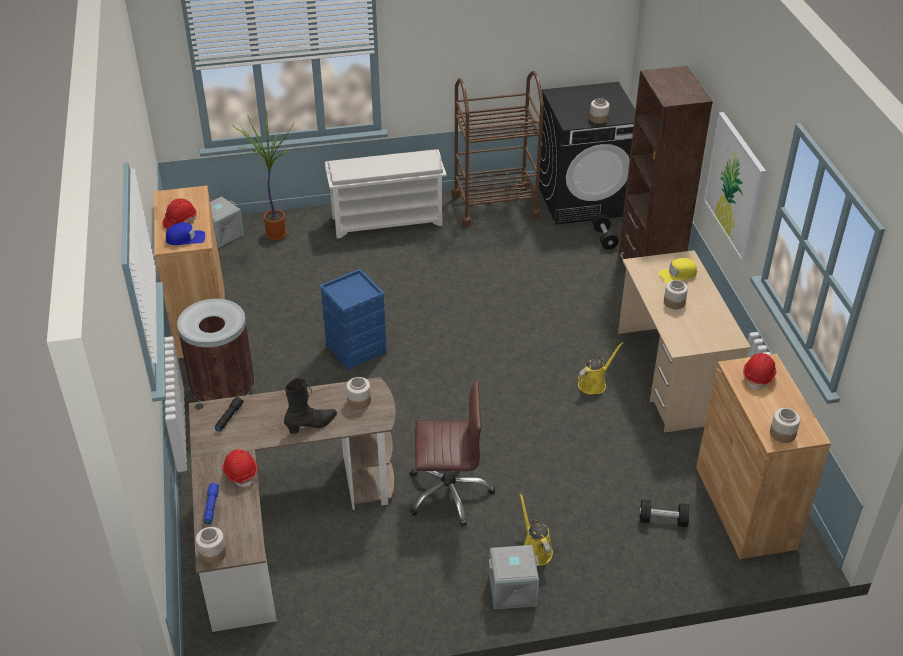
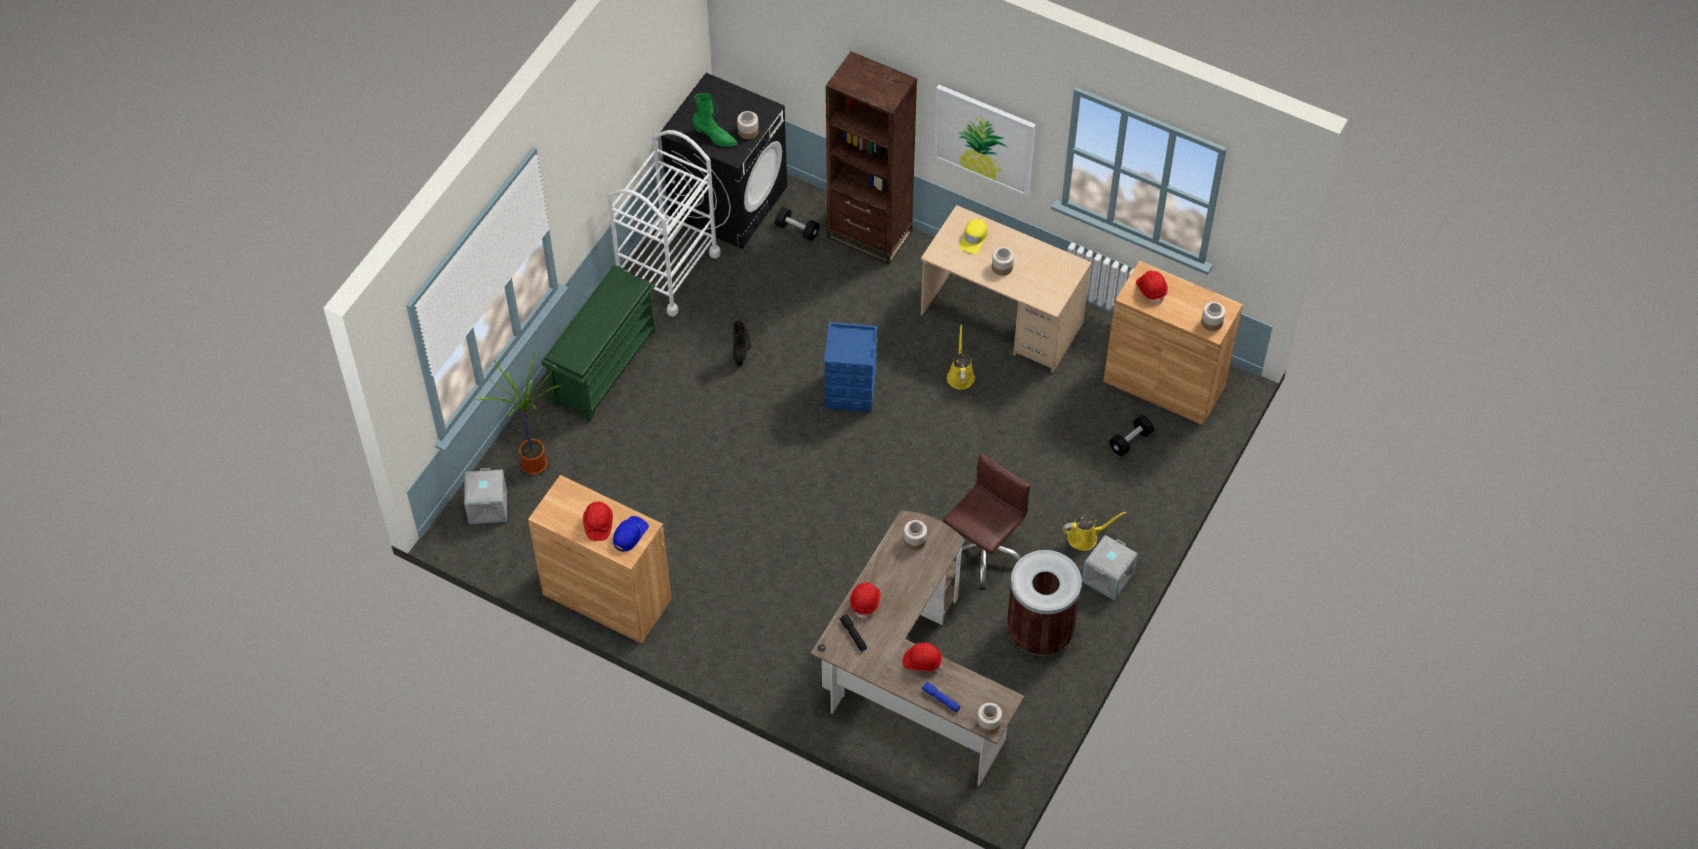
camera: 50 degrees left, 15 degrees up
(223, 391) = (720, 633): brown trash can -> brown trash can (1039, 631)
(269, 406) = (865, 602): none -> red hard hat
(312, 425) = (913, 587): black boot -> black boot (742, 350)
(356, 348) = (759, 505): blue storage box -> blue storage box (850, 390)
(388, 220) = (604, 366): white shoe rack -> green shoe rack
(495, 205) = (667, 271): brown cart -> white cart
(535, 550) = (1085, 537): yellow watering can -> yellow watering can turned 150 degrees clockwise
(573, 109) = (714, 137): none -> green boot

